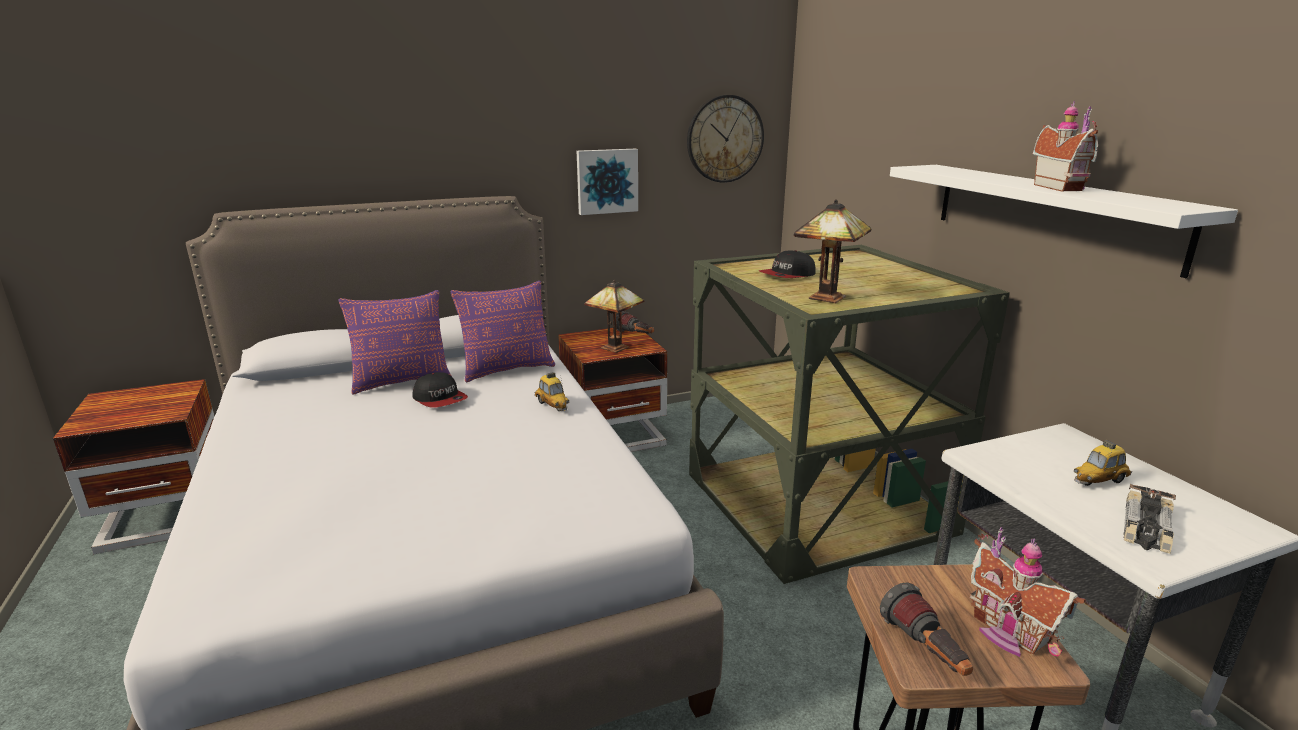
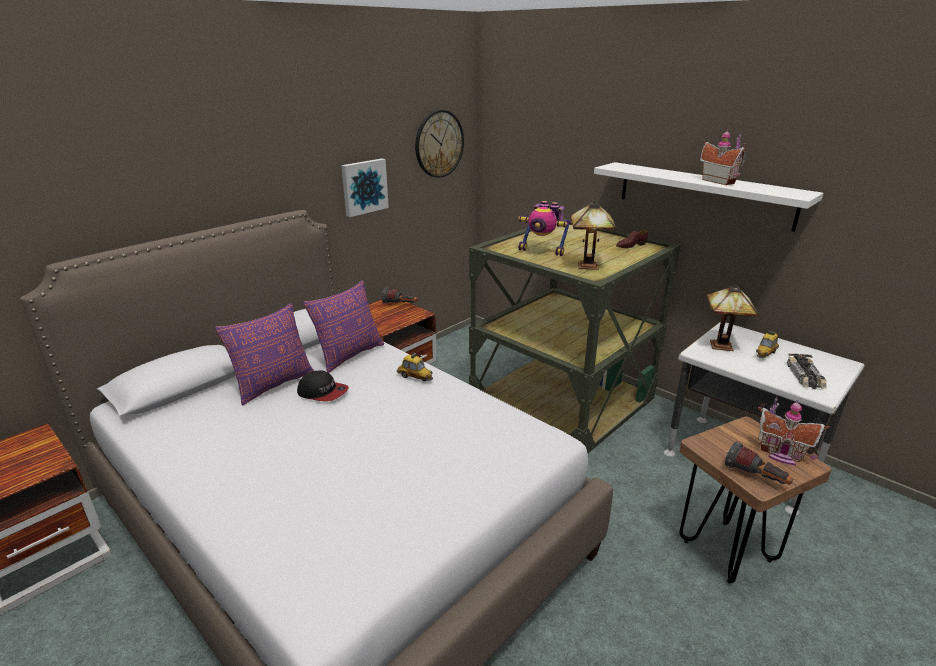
camera: 25 degrees left, 5 degrees up
(617, 348) = (397, 318): table lamp -> table lamp (723, 345)
(787, 275) = (543, 251): cap -> toy robot
(927, 285) = (630, 245): none -> brown shoe

